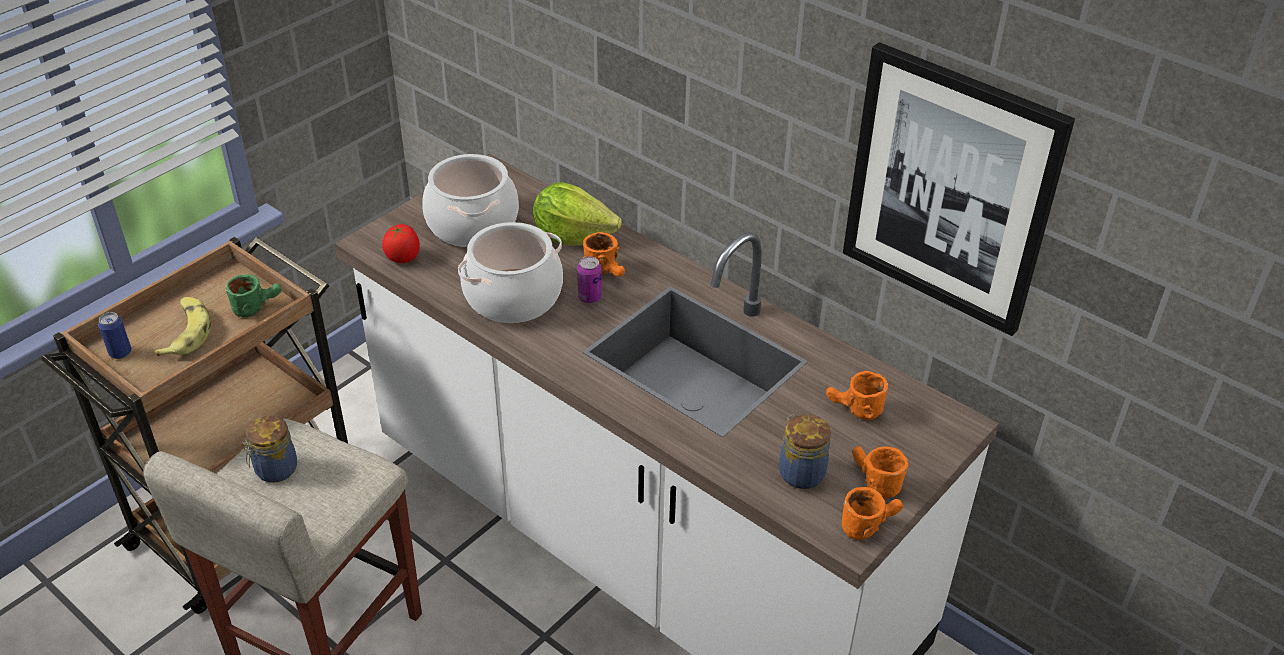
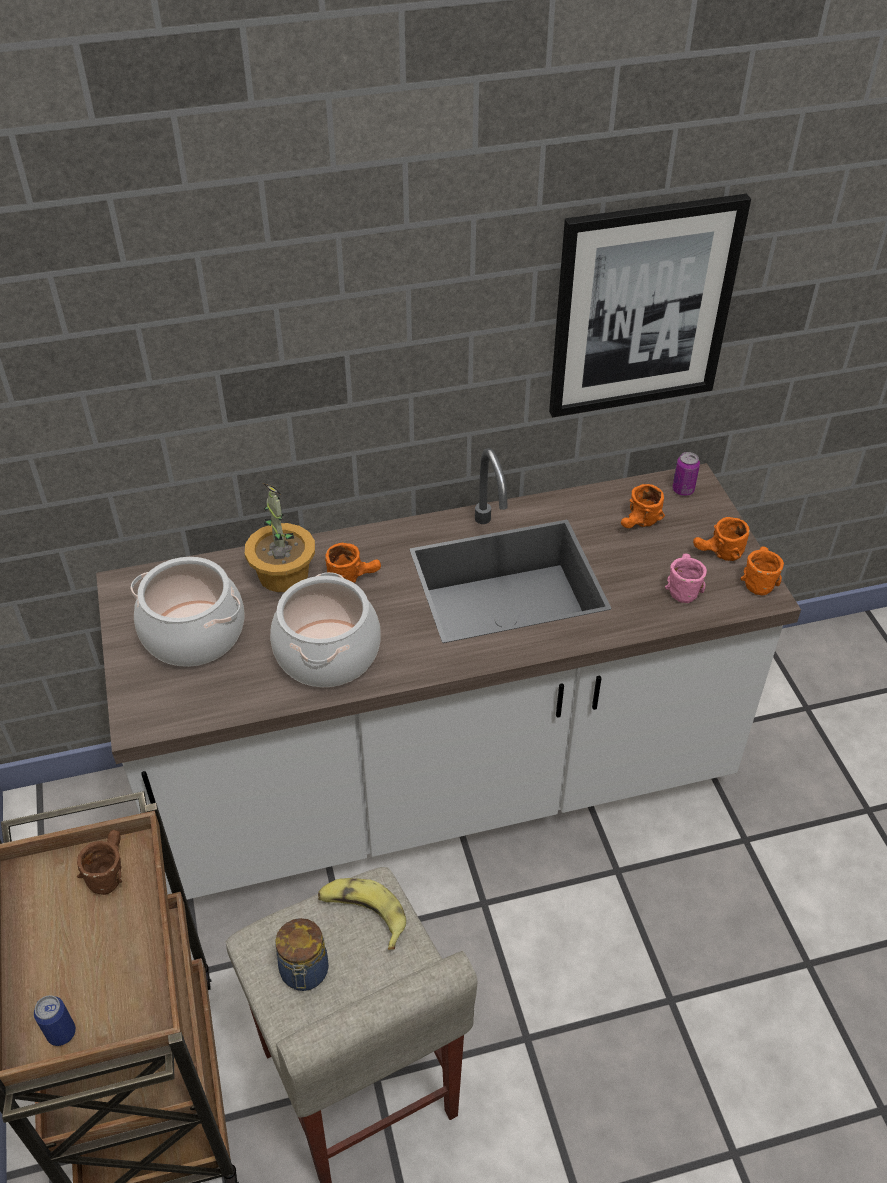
camera: 55 degrees left, 5 degrees up
(186, 332) = (88, 953): banana -> banana (363, 914)
(257, 306) = (107, 869): green mug -> brown mug
(403, 257) = (191, 707): tomato -> none
(573, 236) = (282, 575): lettuce -> potted plant
(589, 297) = (376, 604): can -> can (683, 490)
(800, 472) = (681, 586): jar -> pink mug

